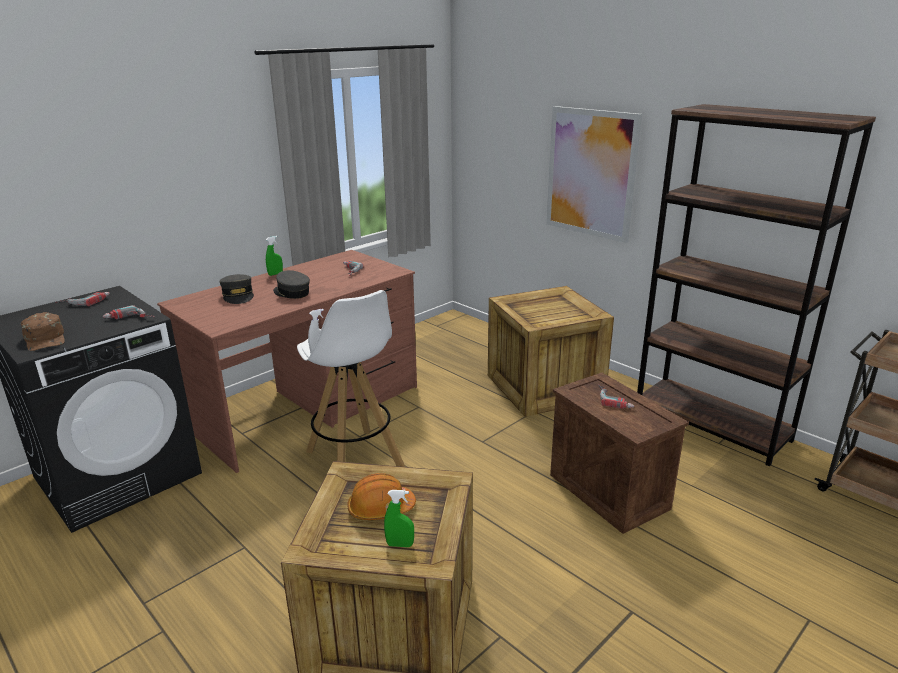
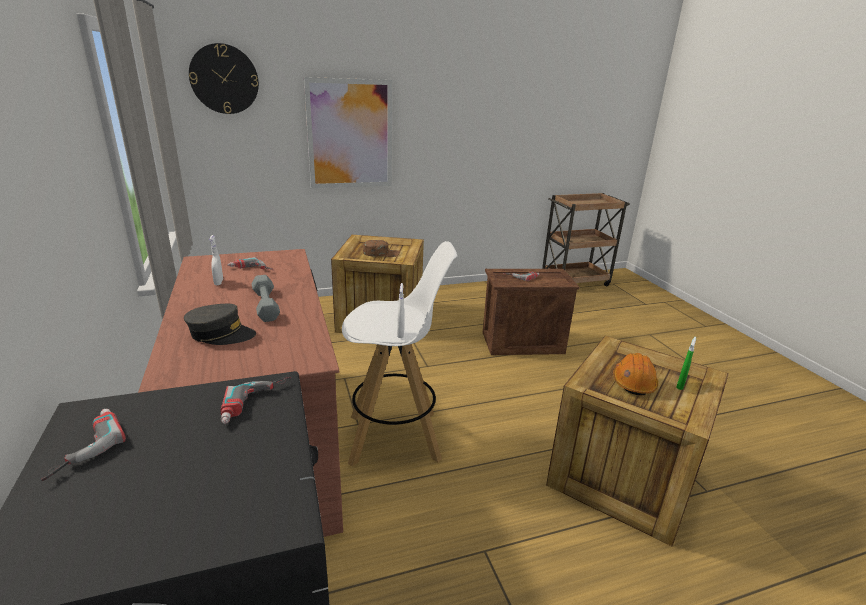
camera: 65 degrees left, 0 degrees up
(45, 339) = (235, 500): brown cap -> brown cap (381, 253)
(275, 274) = (184, 302): green spray bottle -> none
(291, 292) = (266, 304): grey cap -> grey dumbbell
(315, 271) = (218, 282): none -> white spray bottle
(494, 105) = (224, 79): none -> wall clock
(711, 425) = (481, 290): brown bookcase -> none

